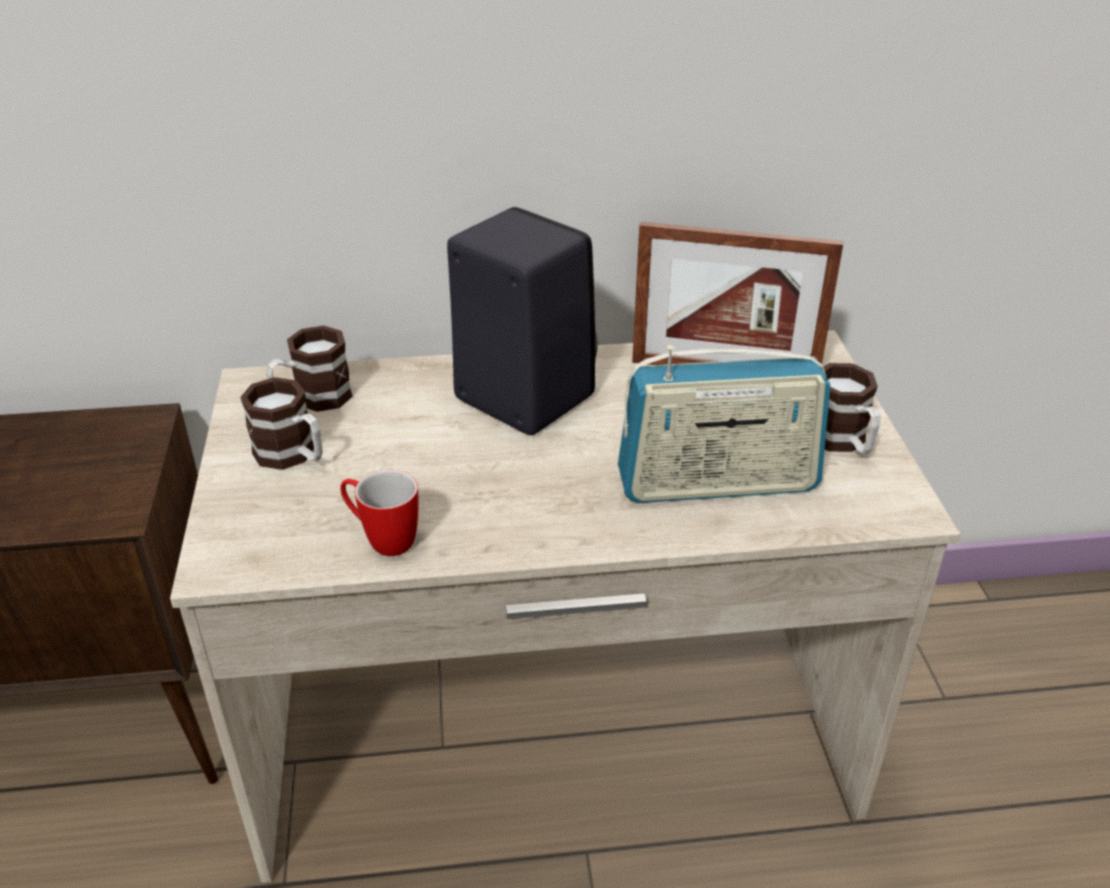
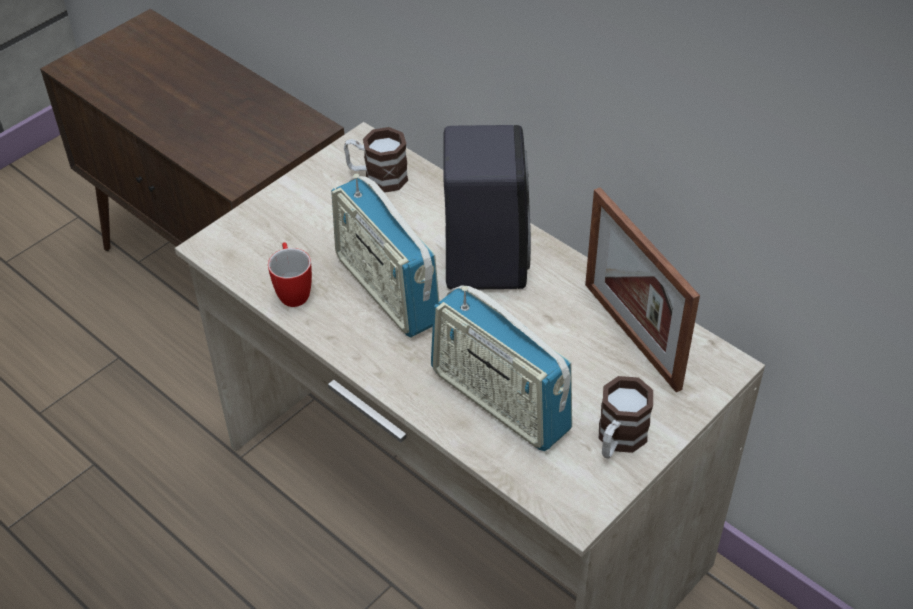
camera: 50 degrees right, 10 degrees up
(293, 456) = (321, 207): mug -> none
(476, 475) = (387, 290): none -> radio

